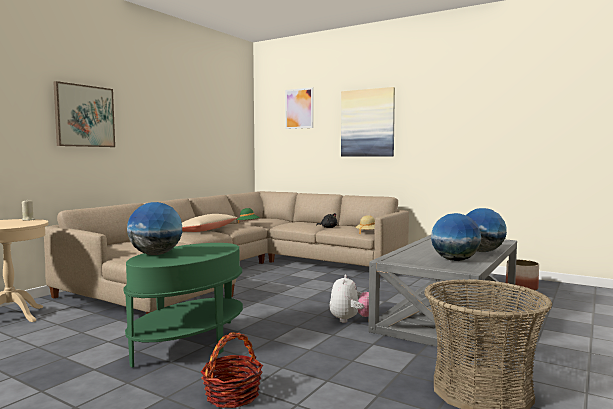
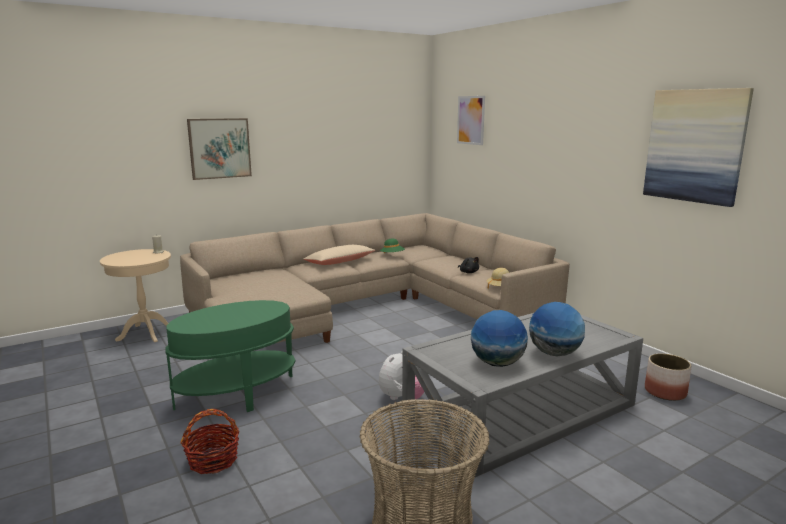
camera: 25 degrees right, 10 degrees up
(156, 254) = (204, 313): globe -> none
(367, 123) = (536, 146): picture -> picture (695, 146)

